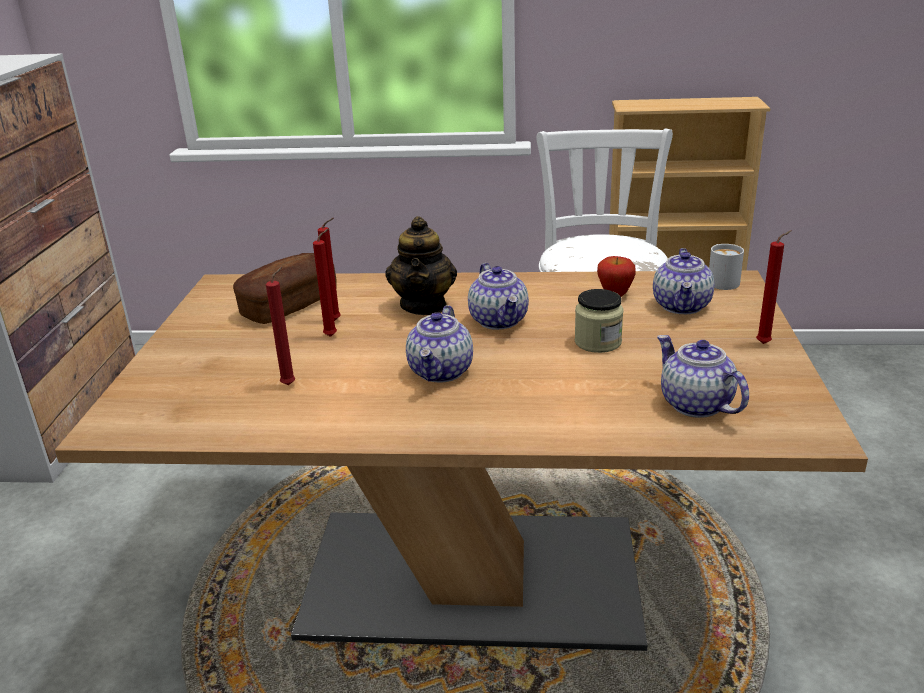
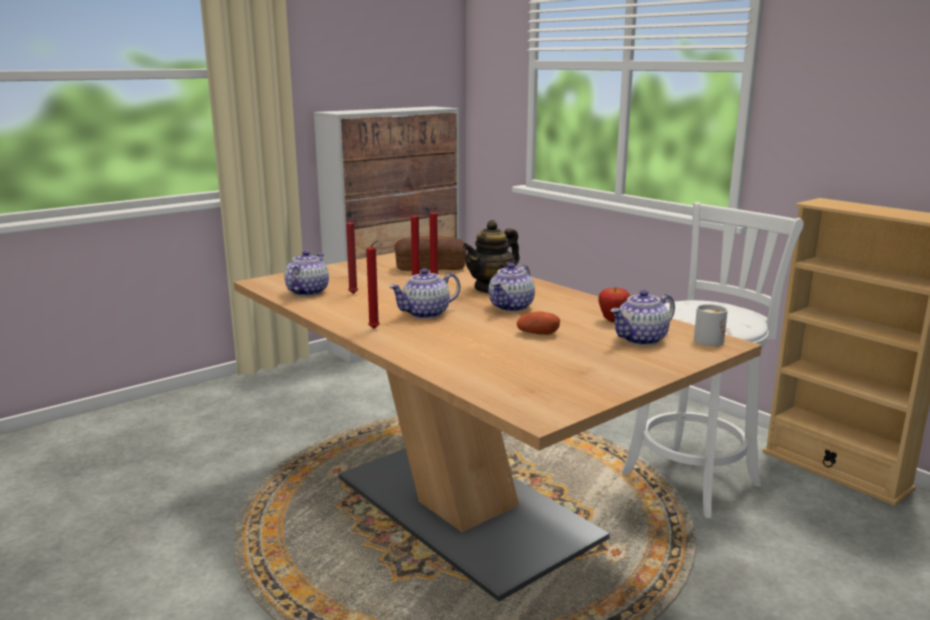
camera: 45 degrees right, 10 degrees down
(598, 342) = (537, 334): jar -> potato
(694, 404) = (510, 375): teapot -> teapot (307, 292)
(765, 343) = (641, 373): red candle -> red candle (375, 329)

